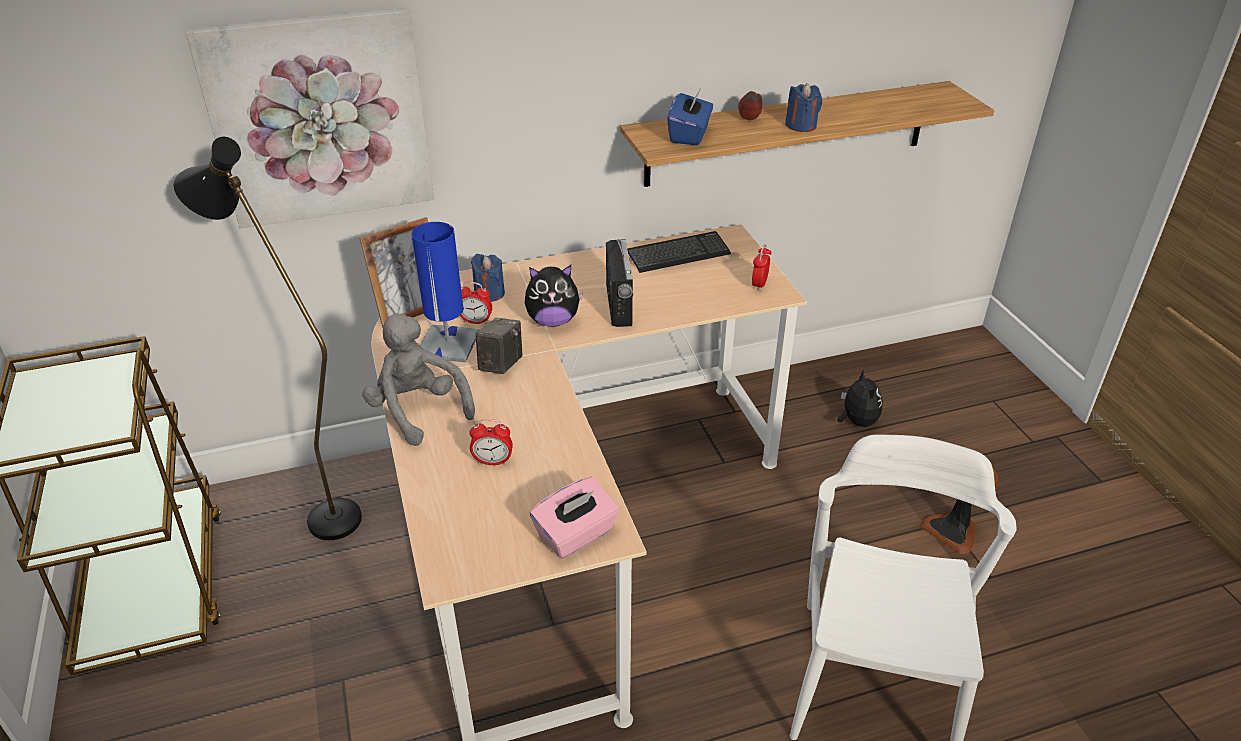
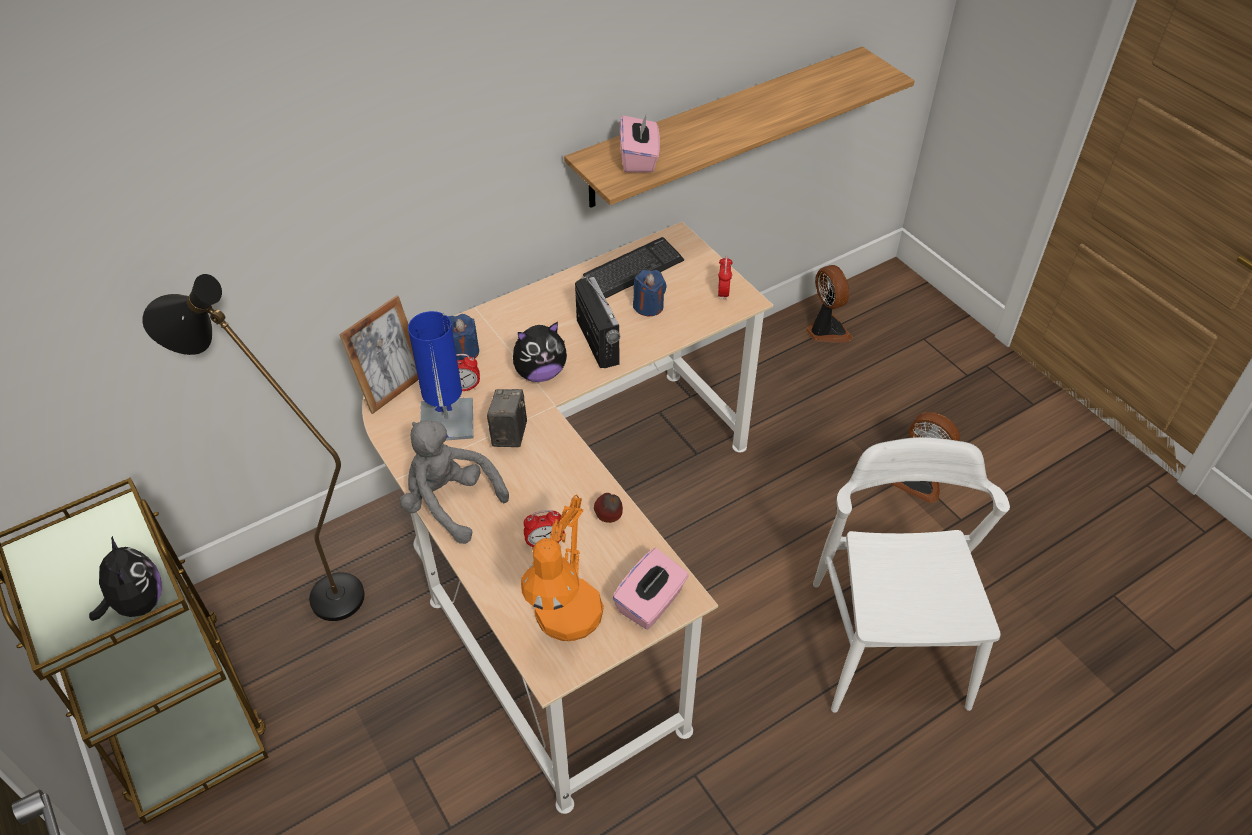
camera: 15 degrees left, 10 degrees up
(320, 118) = (271, 217): picture -> none
(480, 537) = (565, 625): none -> orange table lamp
(690, 135) = (639, 159): blue tissue box -> pink tissue box
(749, 120) = (690, 129): apple -> apple (609, 518)
(801, 126) = (742, 129): blue candle -> blue candle (648, 306)
(856, 421) = (807, 385): plush toy -> plush toy (137, 603)
(890, 377) = (825, 330): none -> fan

